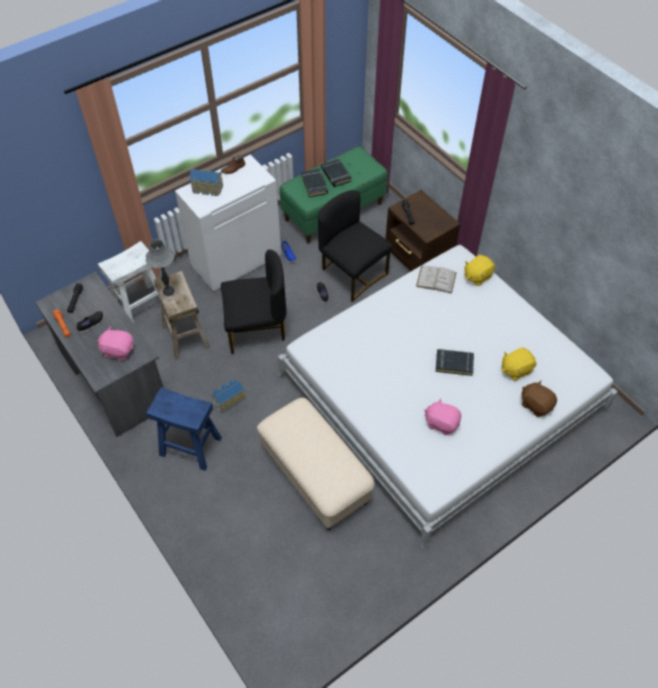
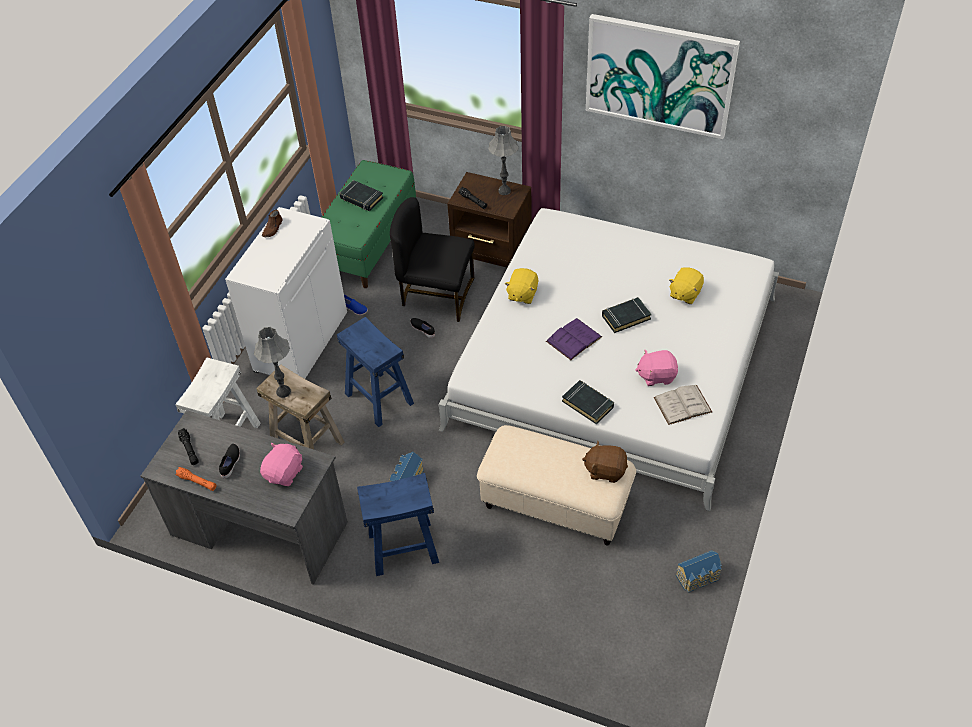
camera: 30 degrees left, 5 degrees down
(118, 350) = (284, 473): pink plush toy -> pink plush toy turned 135 degrees clockwise
(207, 189) = (261, 261): toy house -> toy house (698, 577)
(256, 329) = (379, 398): black chair -> blue stool
(314, 185) = (347, 218): black book -> black book (588, 404)
(401, 360) = (574, 339): none -> purple book
(436, 279) = (546, 250): white book -> white book (682, 404)
(437, 218) = (504, 191): none -> grey table lamp
(477, 276) = (582, 229): yellow plush toy -> yellow plush toy (522, 294)
(536, 404) = (726, 315): brown plush toy -> brown plush toy (605, 470)
(577, 179) = (659, 75): none -> picture

